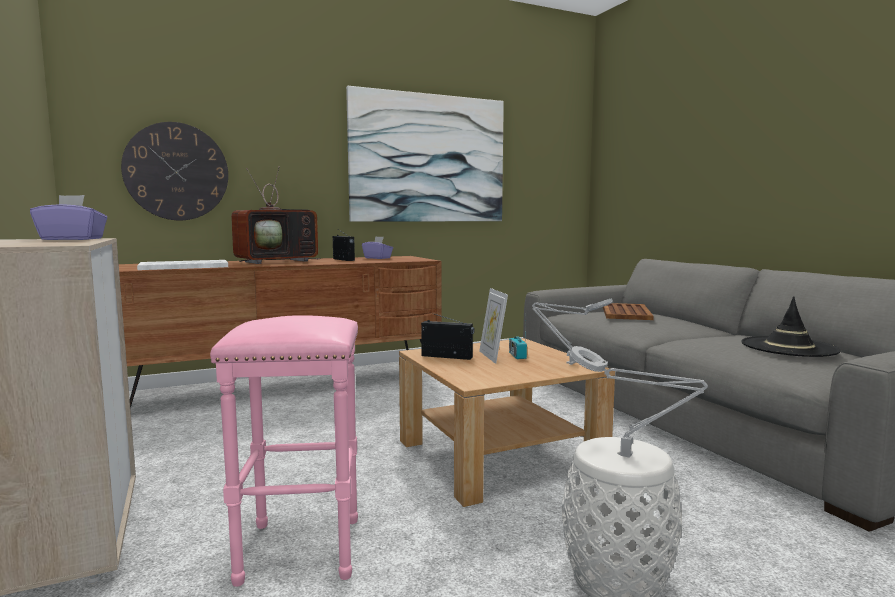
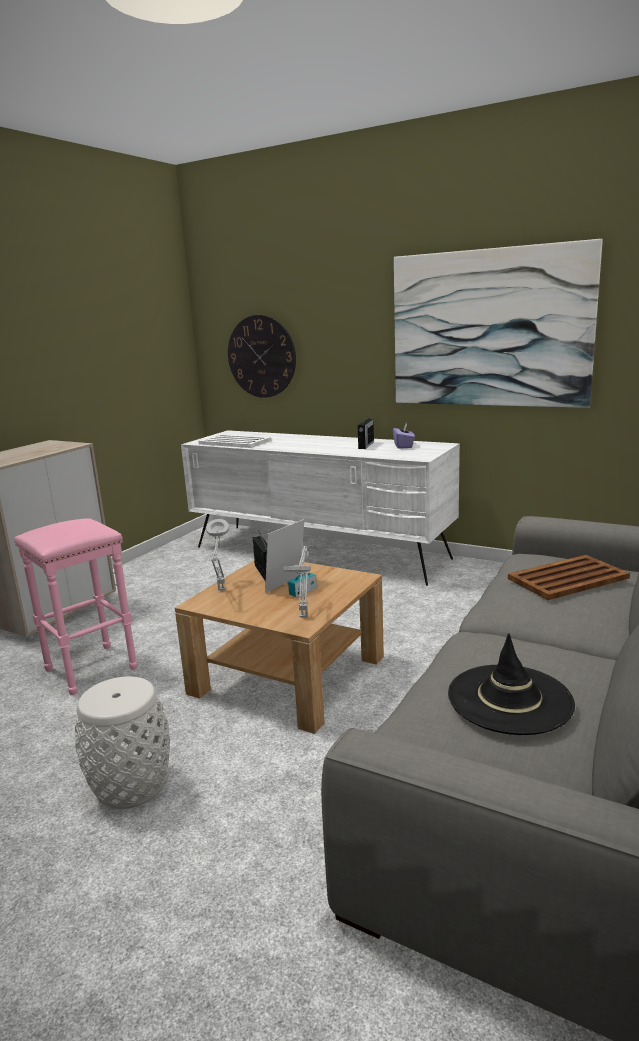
camera: 55 degrees right, 10 degrees up
(72, 239) = (55, 447): purple tissue box -> none
(278, 261) = (313, 441): television -> none
(292, 385) = (320, 553): brown tv stand -> white tv stand
(630, 457) = (109, 699): grey table lamp -> grey table lamp (221, 591)

